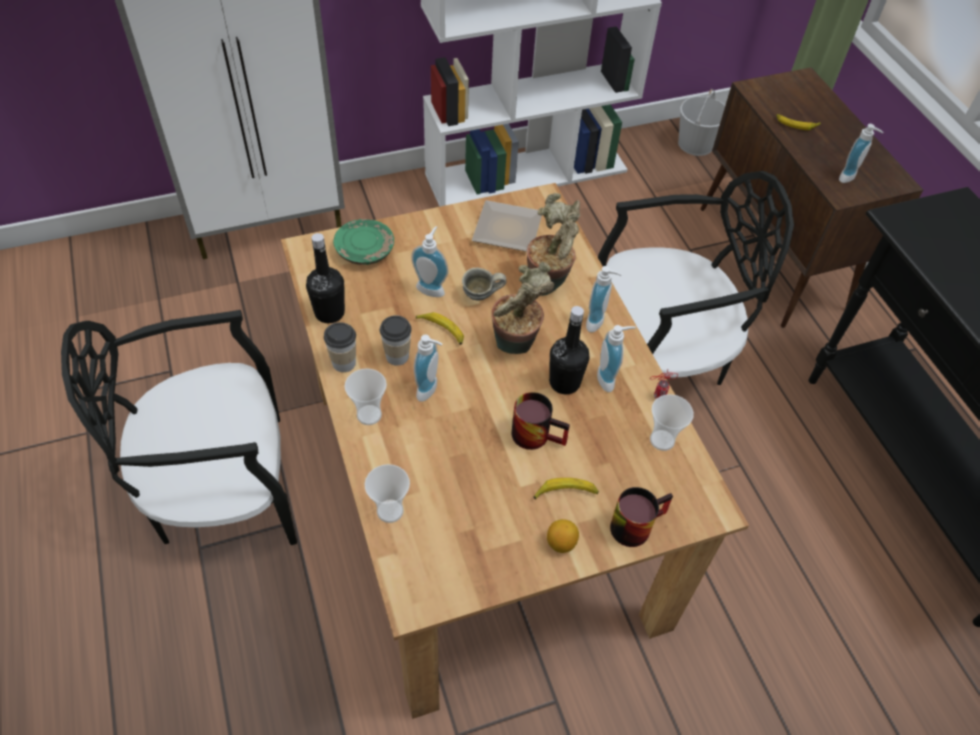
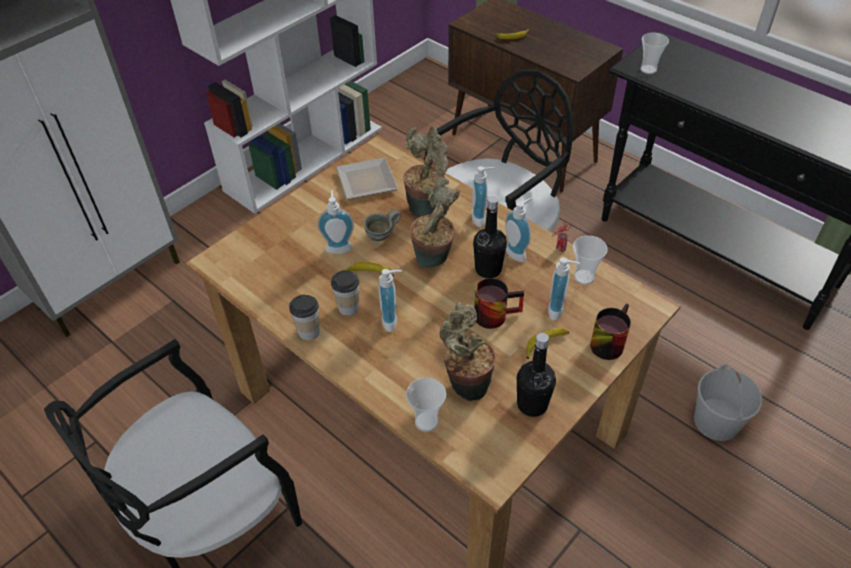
camera: 25 degrees left, 5 degrees down
(329, 313) = (269, 300): black bottle -> black bottle (532, 404)
(365, 250) = (264, 241): green plate -> none
(369, 415) = (358, 360): cup -> cup (648, 69)
(453, 494) = (466, 385): none -> potted plant
(561, 543) = (567, 380): lemon -> none
(696, 144) = (419, 91): white bucket -> white bucket (717, 422)
(850, 178) = (572, 58): soap dispenser -> soap dispenser (559, 310)

